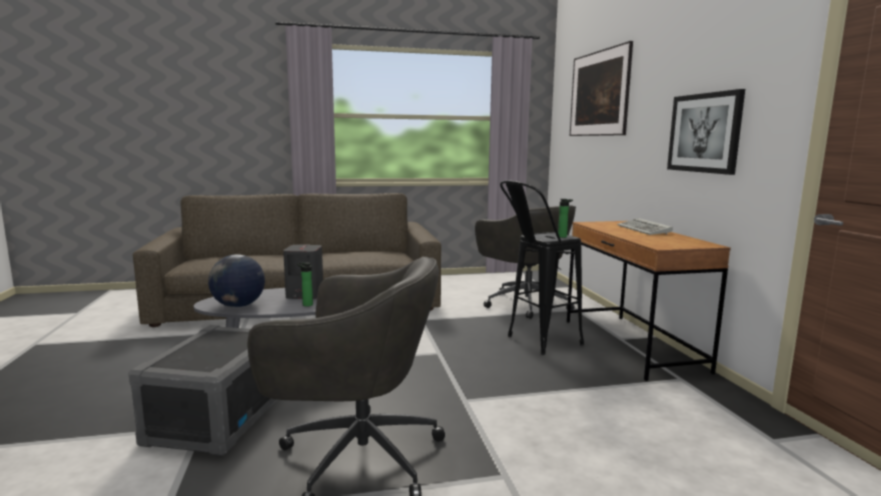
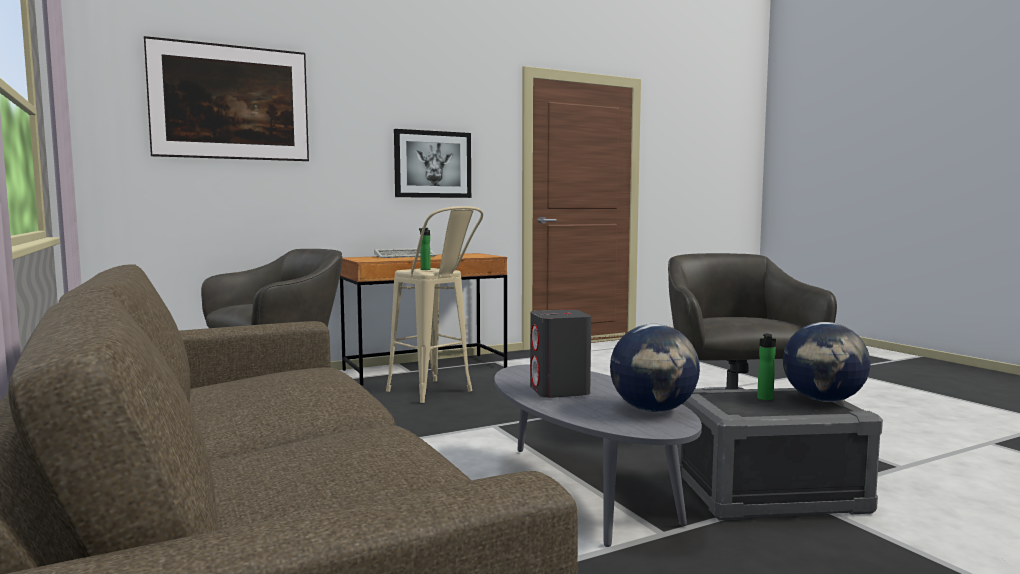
camera: 105 degrees left, 5 degrees down
(186, 365) = (823, 400): none -> globe
(306, 304) = (600, 384): bottle -> bottle (765, 399)
(536, 343) = (437, 394): black stool -> beige stool

